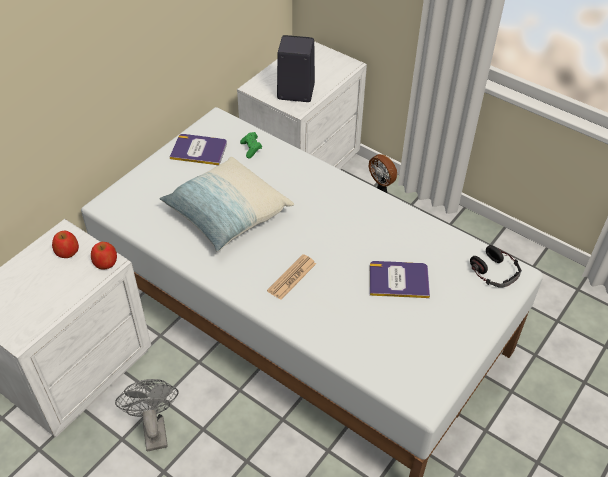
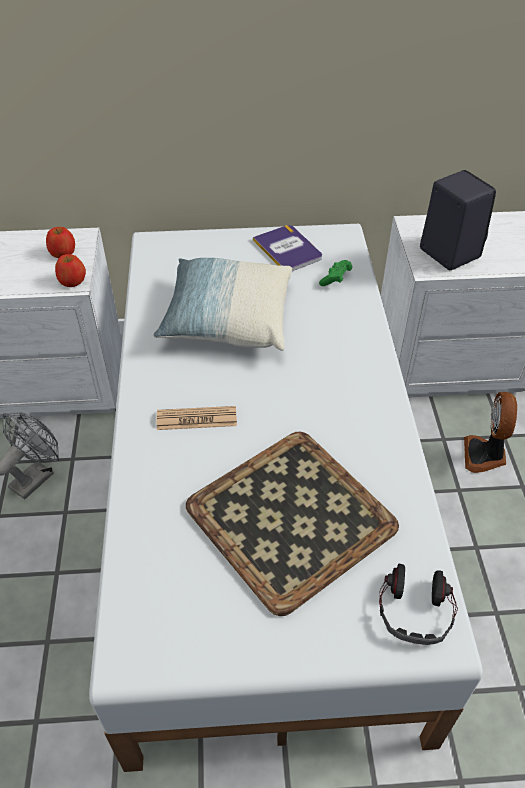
camera: 50 degrees right, 0 degrees up
(398, 280) = (291, 514): book -> tray

